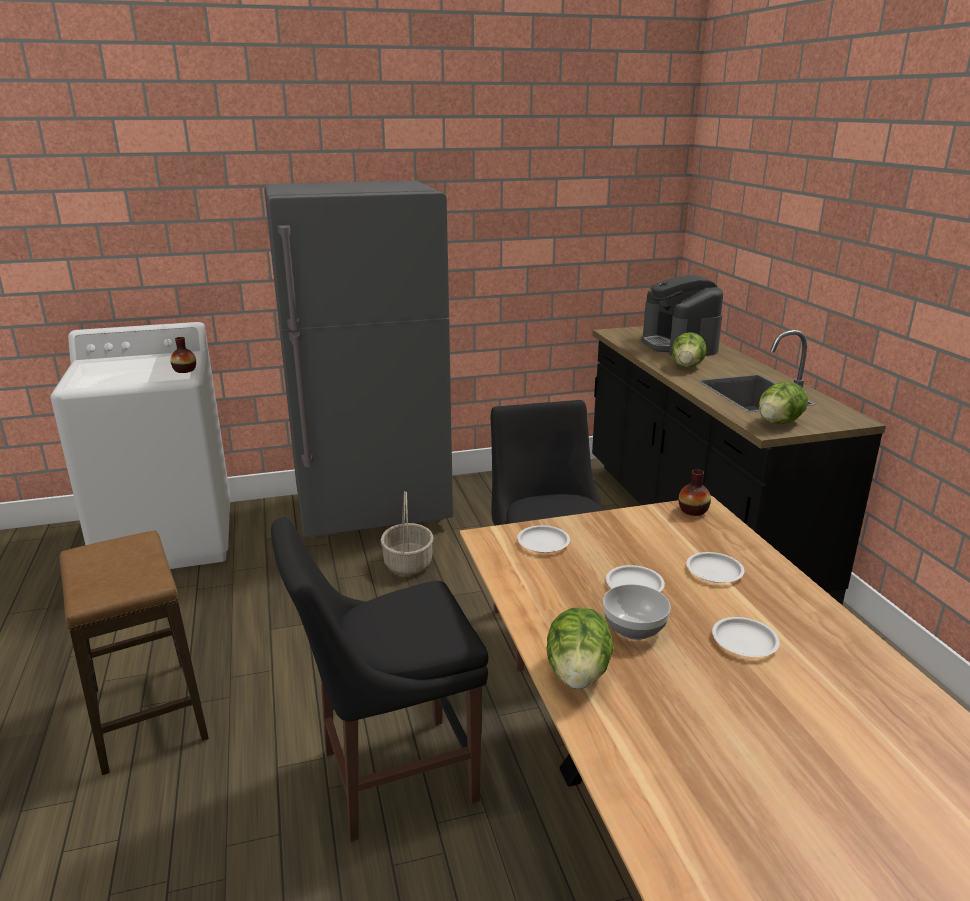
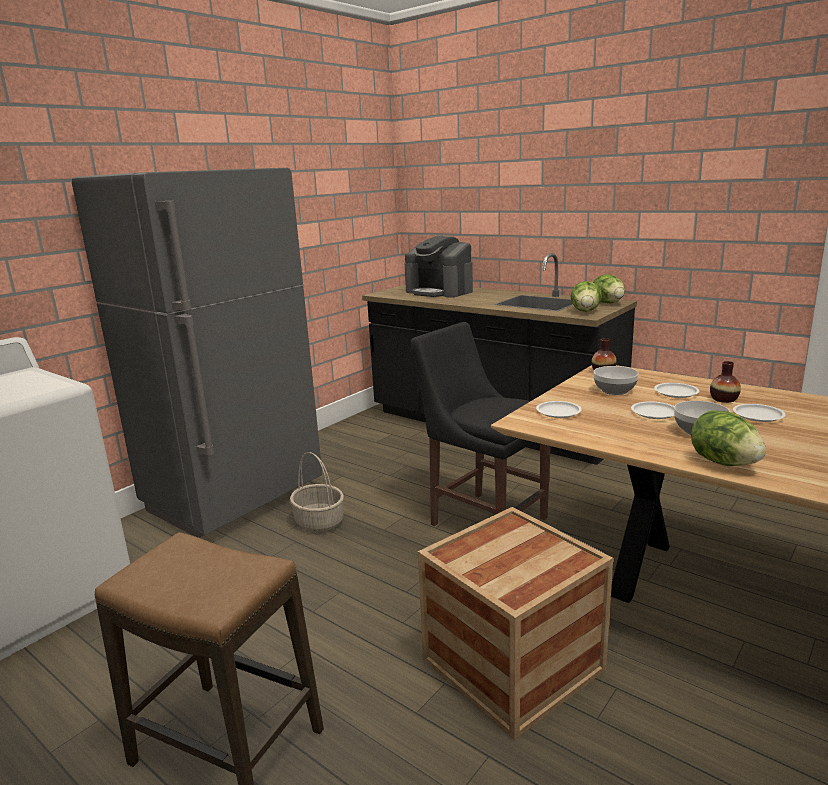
camera: 35 degrees left, 5 degrees down
(185, 370) = (53, 381): vase -> vase (723, 399)
(390, 776) = (512, 665): black chair -> crate
(652, 540) = (614, 390): none -> bowl
(686, 366) = (471, 300): lettuce -> lettuce (608, 303)

